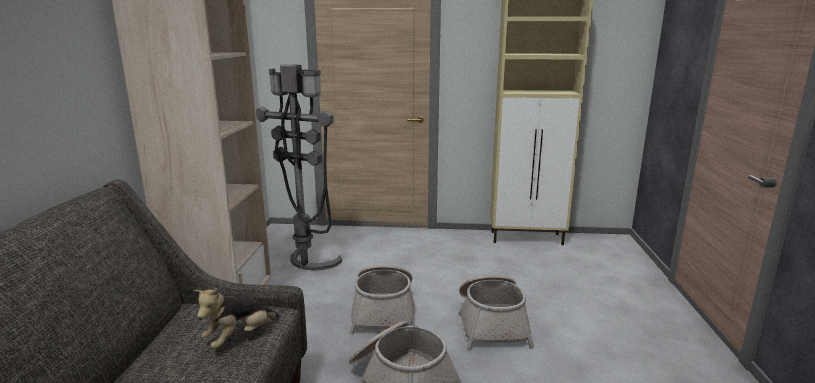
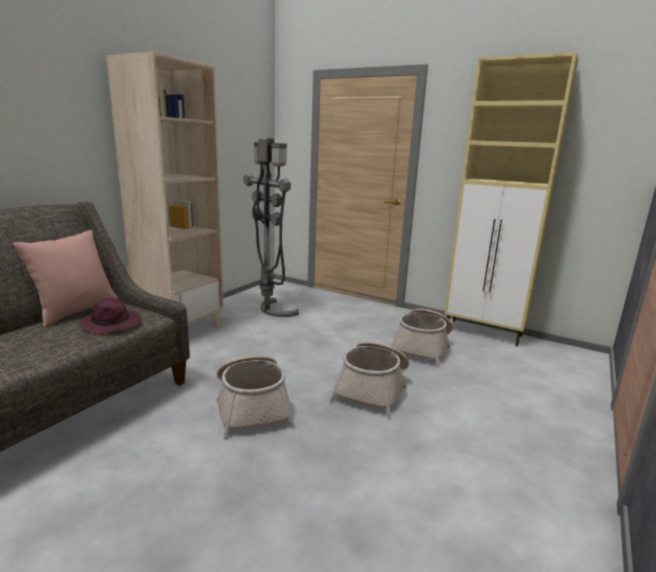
camera: 25 degrees right, 0 degrees up
(163, 333) = (76, 311): none -> pink pillow
(240, 337) = (112, 325): plush toy -> purple hat
(384, 312) = (292, 356): basket -> basket (422, 348)

